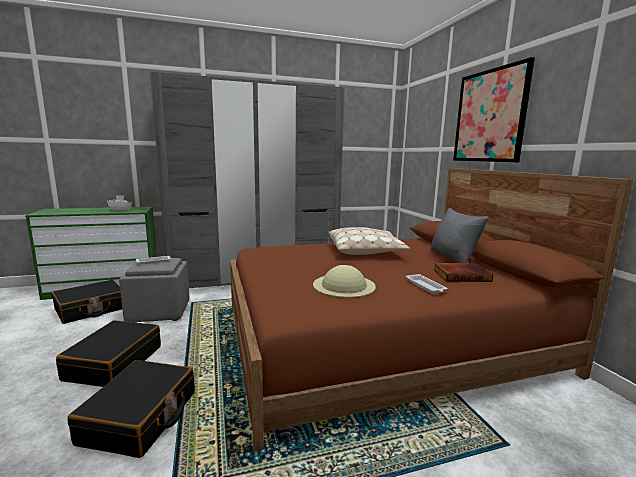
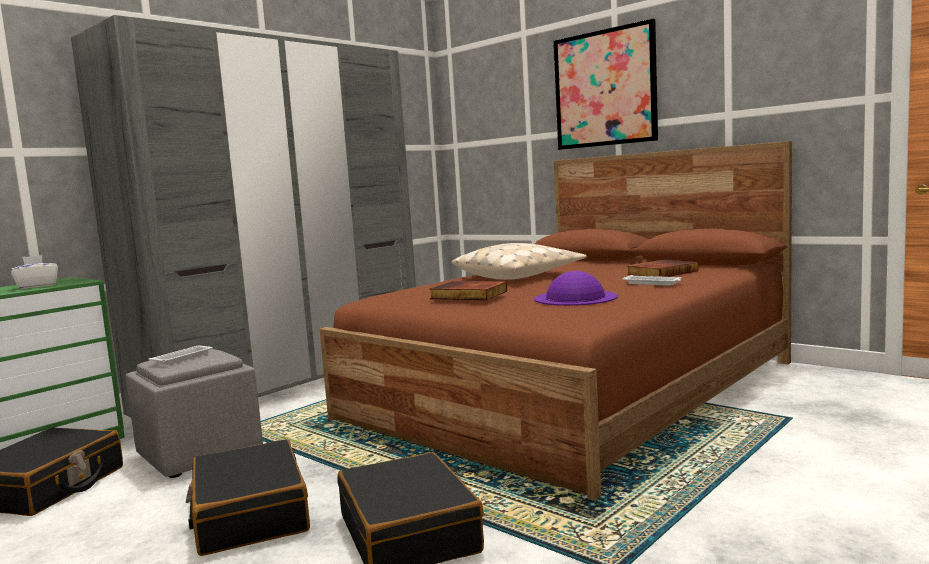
camera: 30 degrees left, 5 degrees down
(289, 263) = (468, 295): none -> book
(344, 285) = (575, 297): beige hat -> purple hat
(453, 258) = (621, 265): grey pillow -> none

